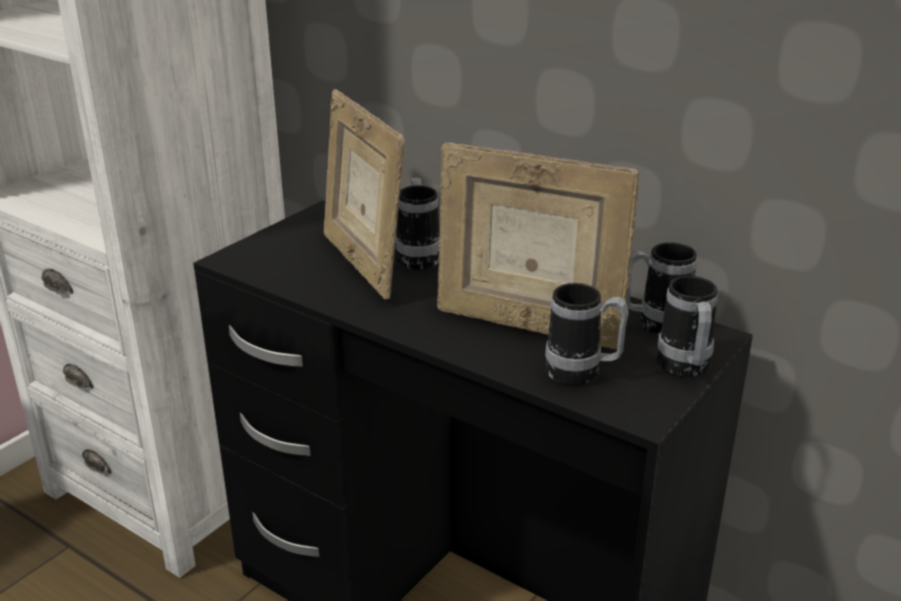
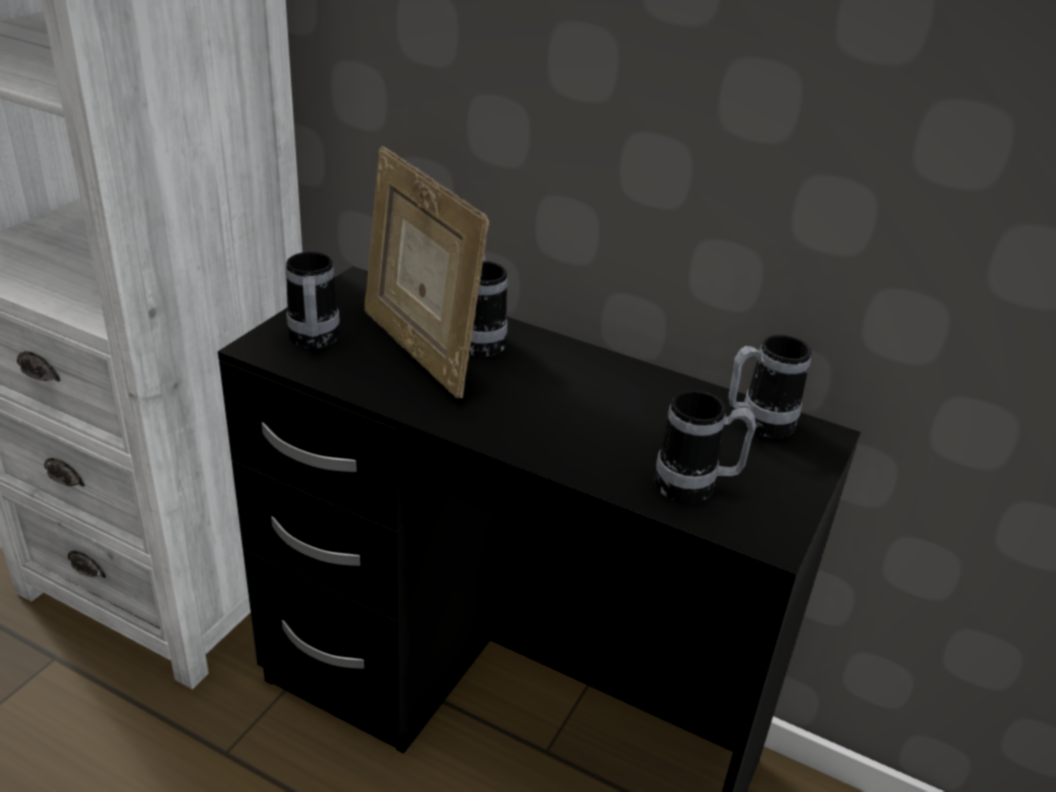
camera: 10 degrees left, 5 degrees up
(527, 325) = (620, 427): picture frame -> none
(685, 370) = (802, 479): mug -> mug (313, 342)

